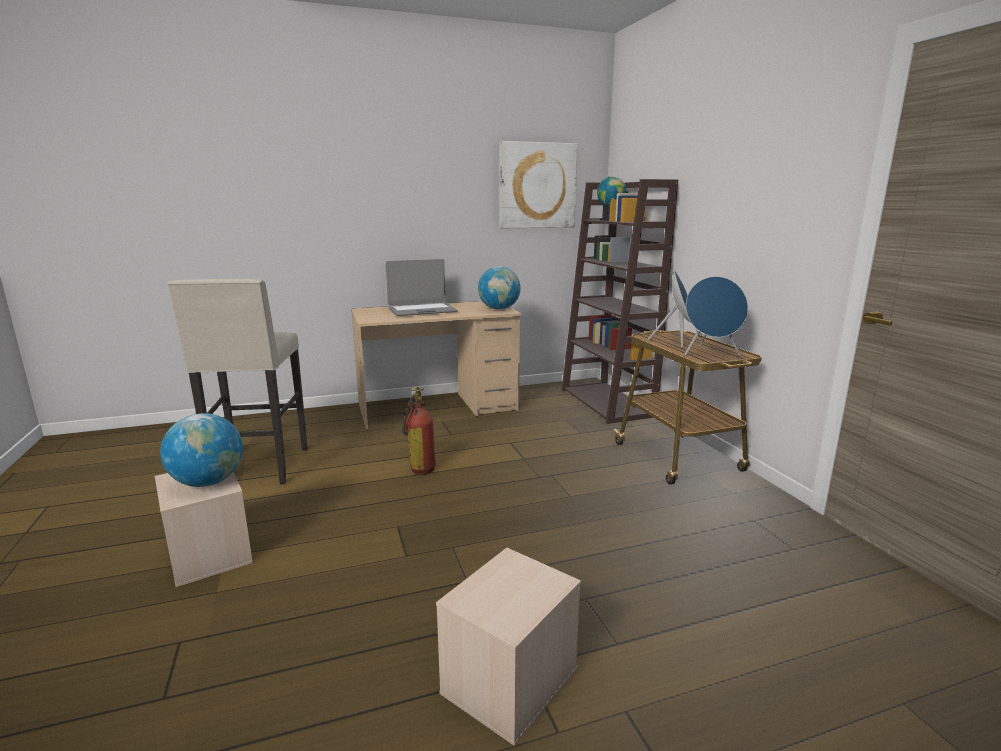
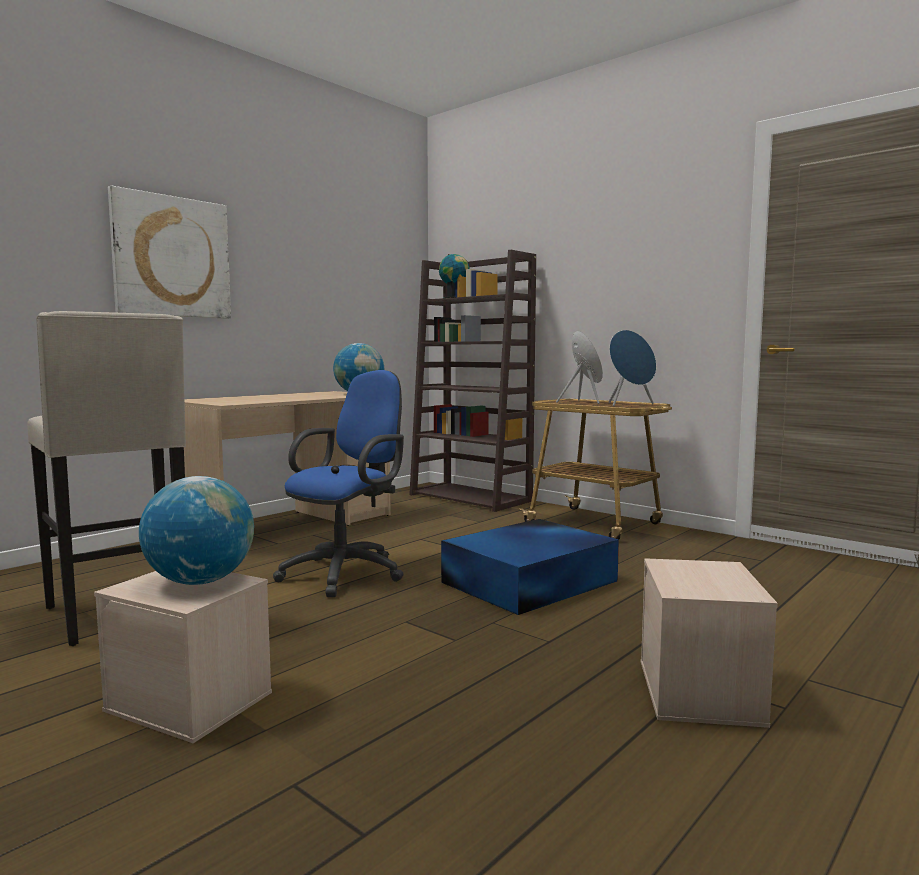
camera: 30 degrees left, 10 degrees down
(419, 466) = (348, 572): fire extinguisher -> blue office chair
(422, 311) = (272, 397): laptop -> none
(535, 512) = (532, 581): none -> blue storage box
(537, 186) = (367, 262): picture -> picture (171, 257)

